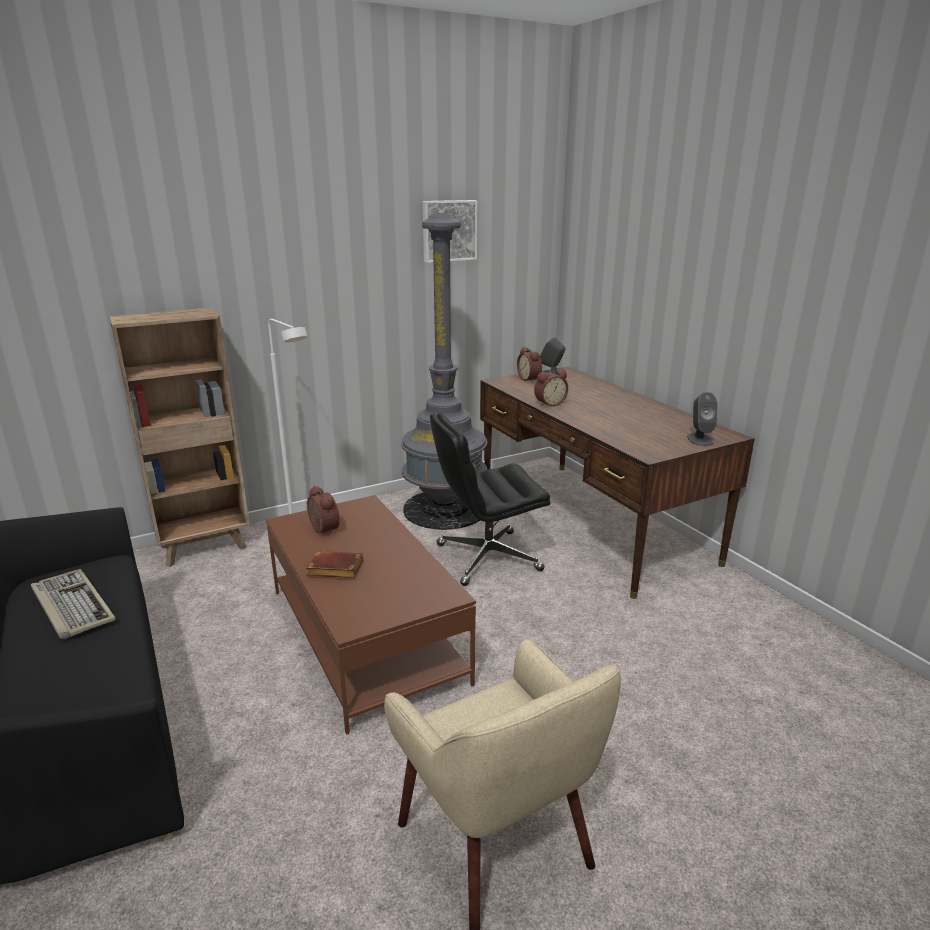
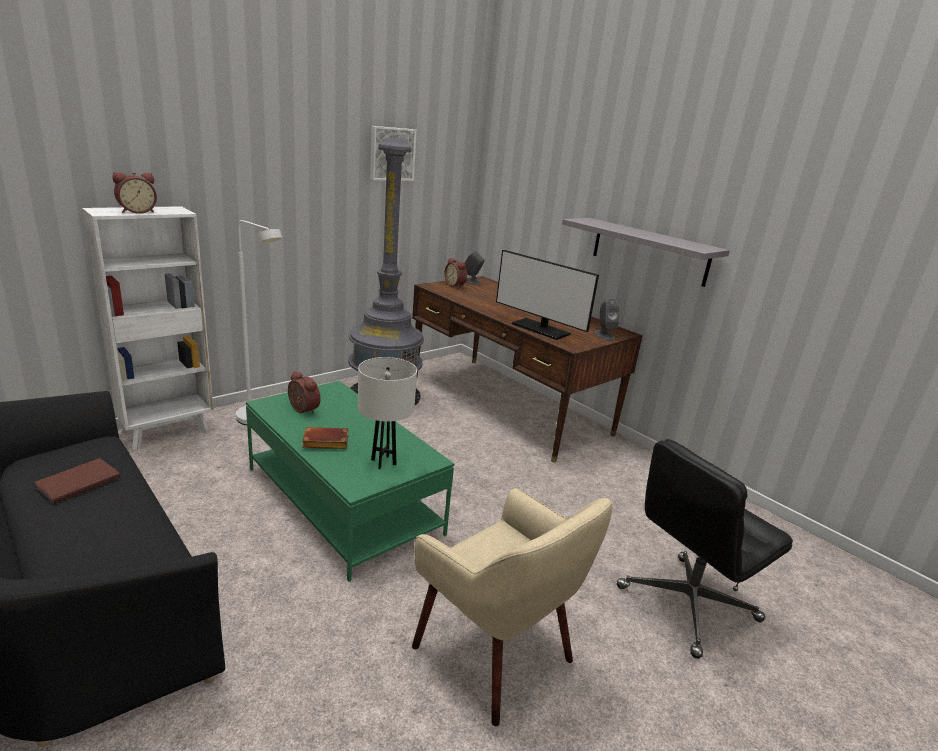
camera: 15 degrees left, 0 degrees up
(71, 606) = (77, 482): keyboard -> brown book
(206, 547) = (168, 431): brown bookcase -> white bookcase
(364, 635) = (342, 500): brown coffee table -> green coffee table
(392, 595) = (383, 462): none -> white table lamp
(487, 558) = (430, 434): black office chair -> black office chair (686, 604)
(549, 403) = (479, 305): alarm clock -> alarm clock (137, 212)
(616, 432) = (540, 329): none -> monitor
(760, 330) = (649, 251): none -> grey shelf

